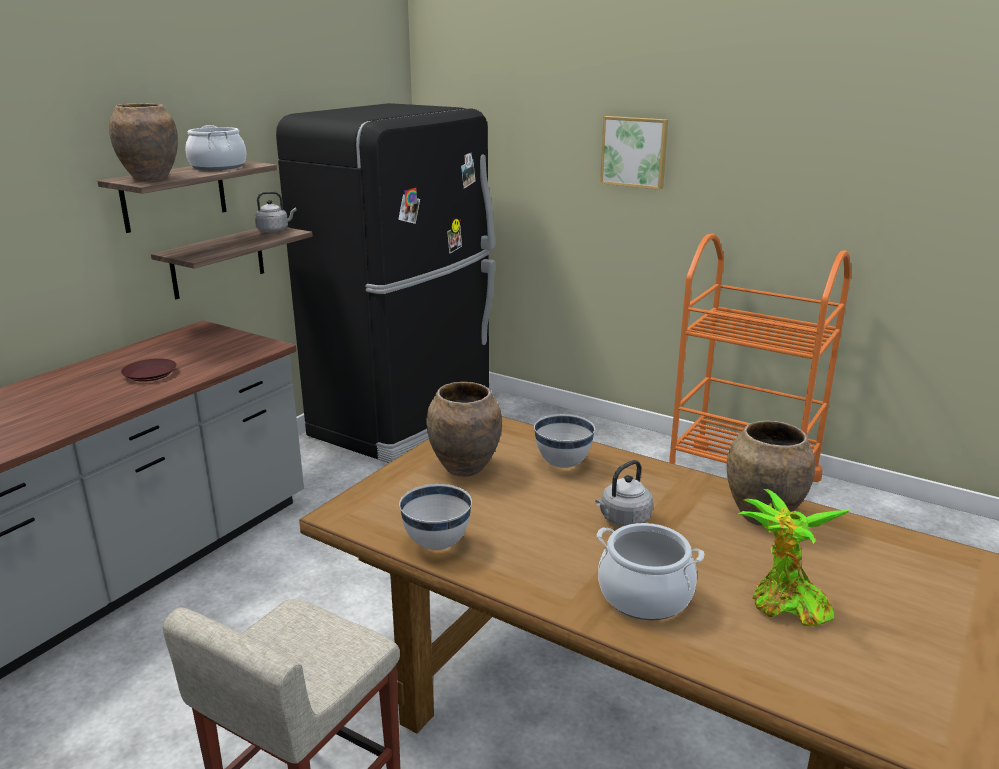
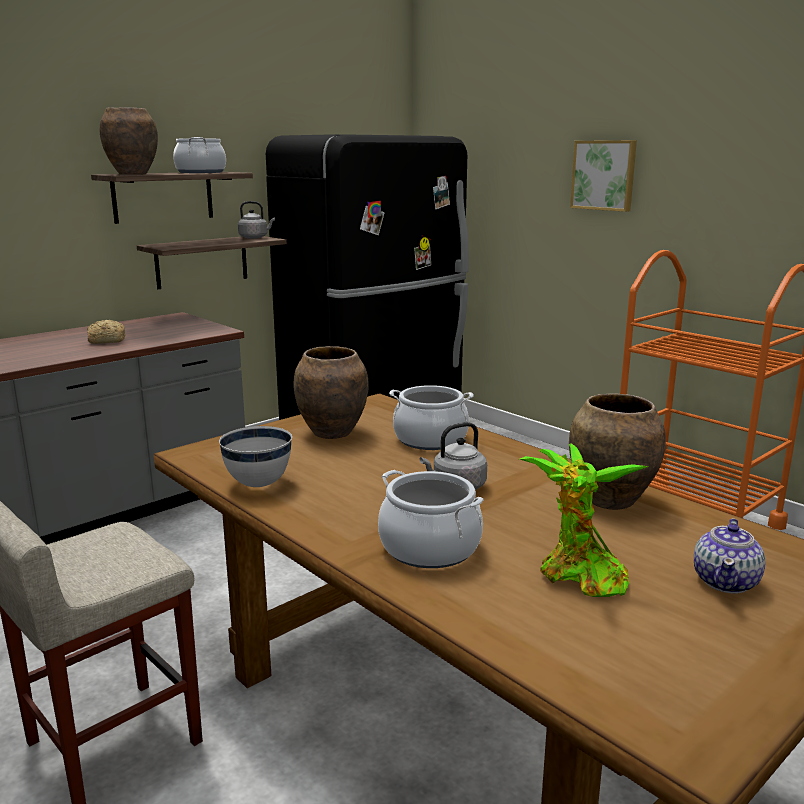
camera: 15 degrees right, 5 degrees down
(149, 374) = (106, 341): brown plate -> bread
(563, 464) = (430, 439): white bowl -> cooking pot
(898, 590) = (726, 581): none -> teapot

